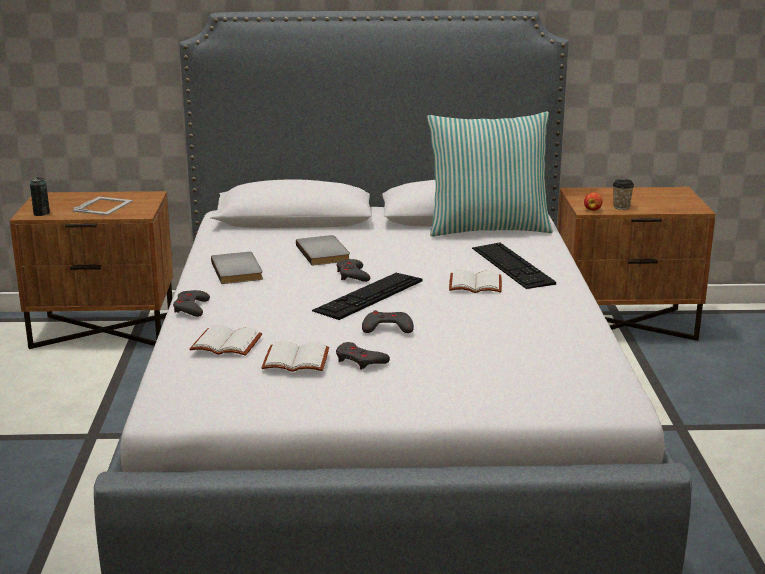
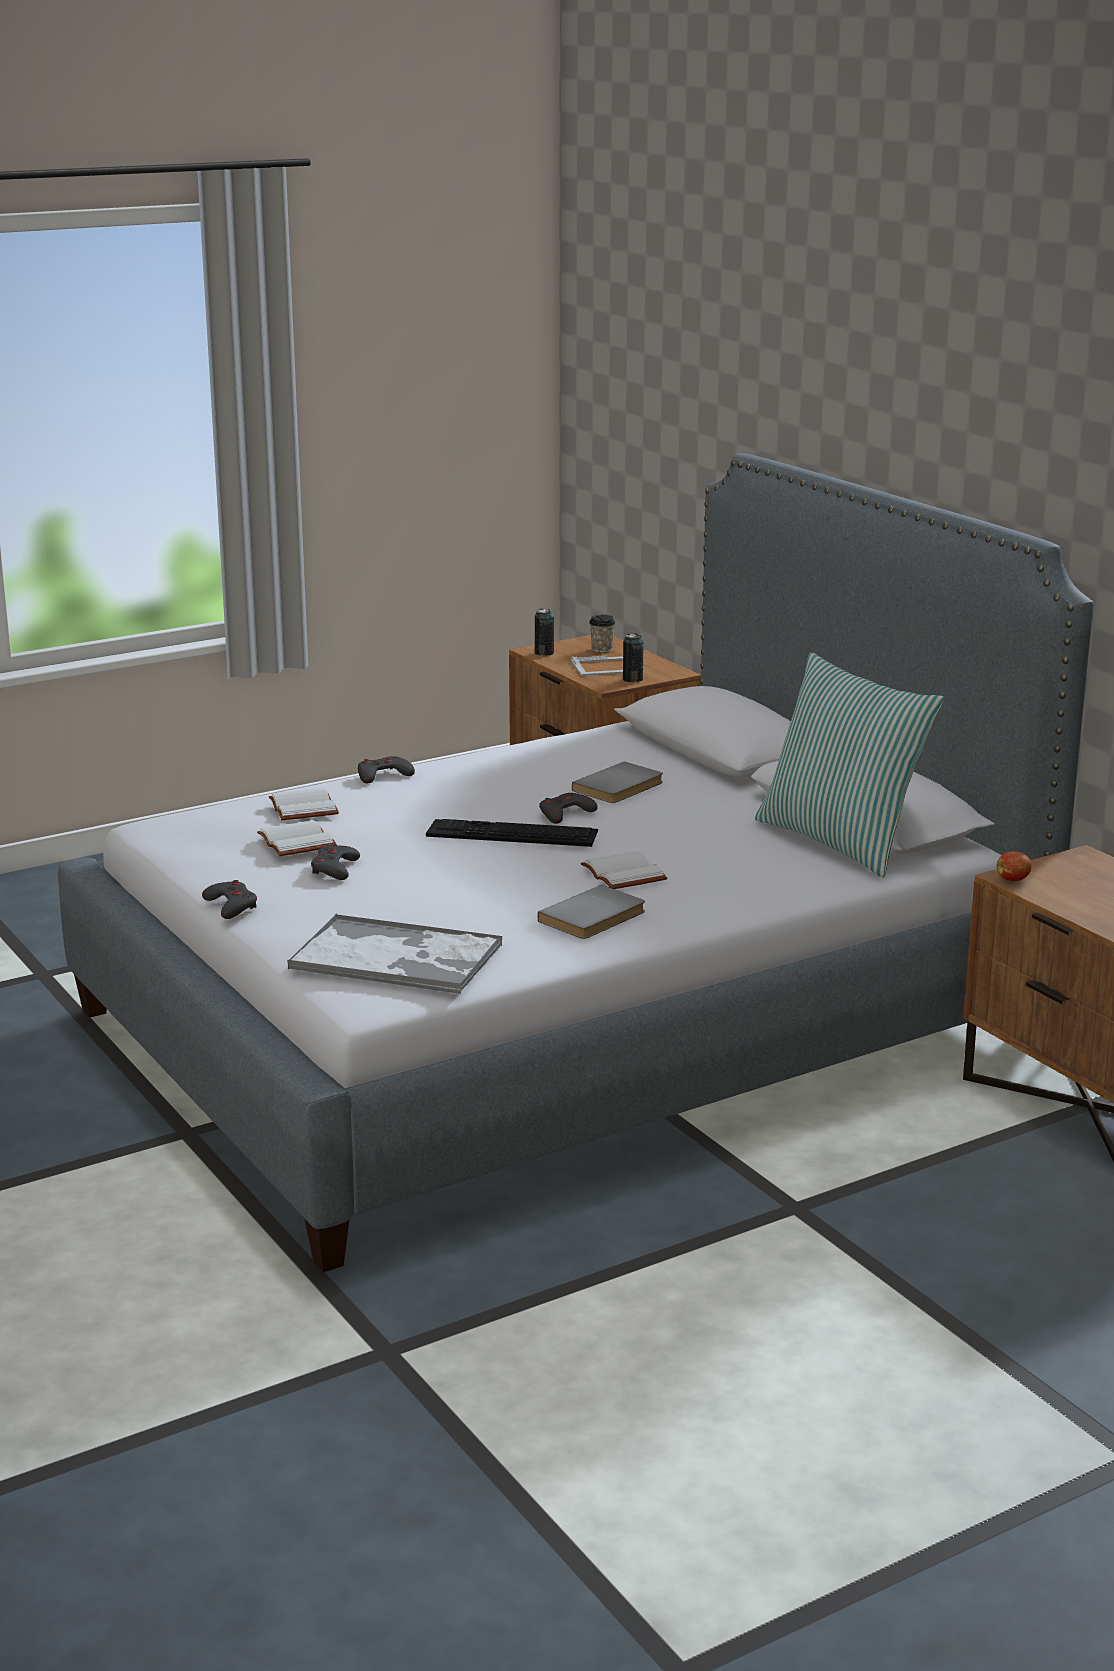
camera: 60 degrees right, 0 degrees up
(142, 206) = (632, 679): none -> can
(239, 270) = (510, 766): grey book -> grey book (595, 917)
(387, 328) = (434, 861): grey game controller -> grey game controller (231, 905)
(512, 265) = (719, 879): keyboard -> none
(552, 375) = (398, 957): none -> tray
(621, 207) = (1059, 894): cup -> cup (602, 649)

